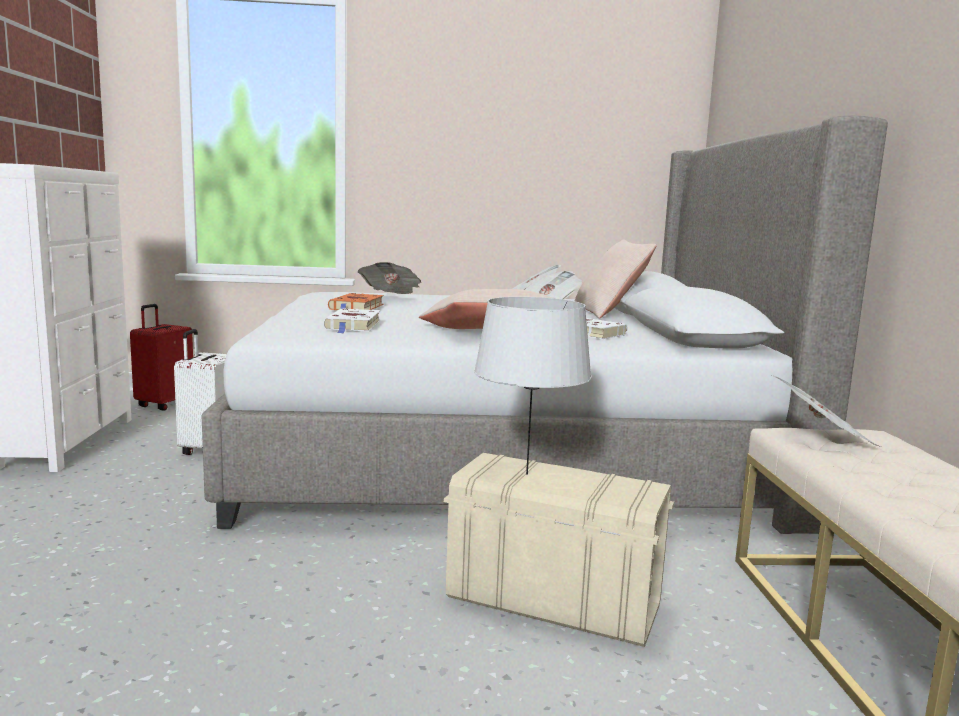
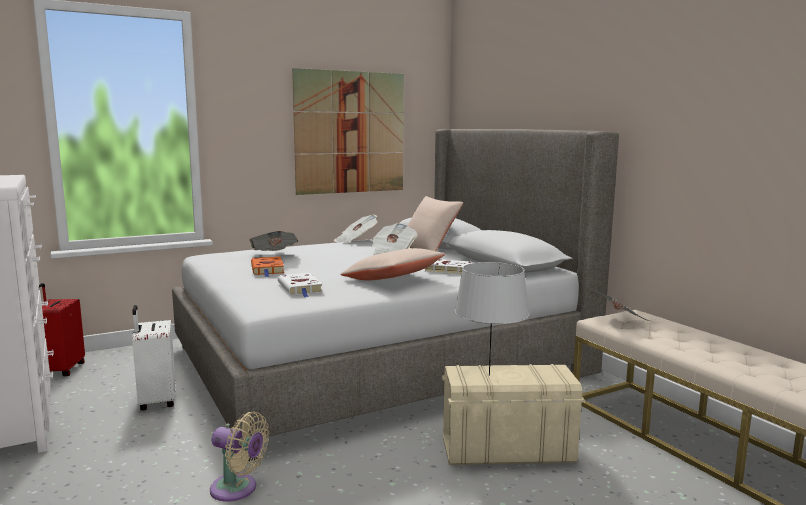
camera: 25 degrees left, 0 degrees up
(172, 555) = (237, 489): none -> beige fan
(548, 154) = (350, 132): none -> picture

